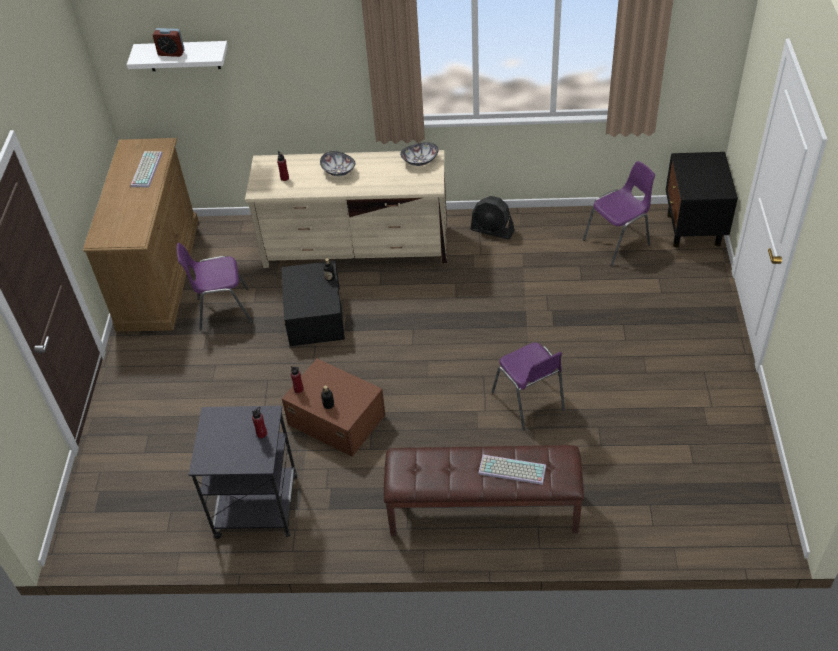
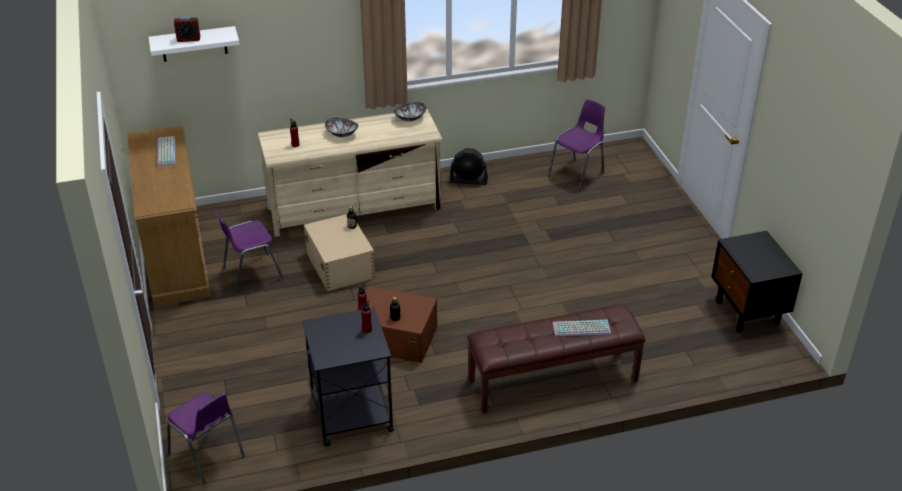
camera: 20 degrees left, 10 degrees down
(315, 315) = (340, 264): black storage box -> beige storage box
(529, 402) = (556, 297): purple chair -> purple chair (208, 456)
(693, 230) = (634, 158): black nightstand -> black nightstand (748, 313)

